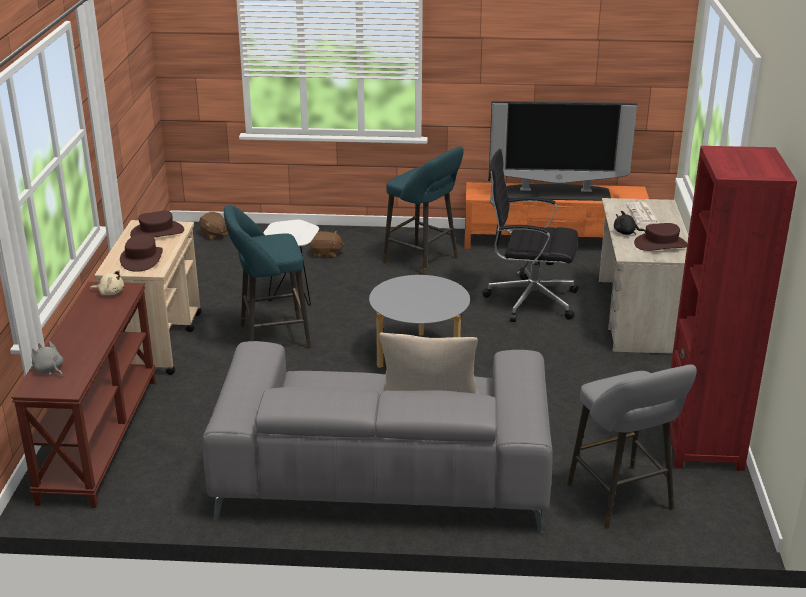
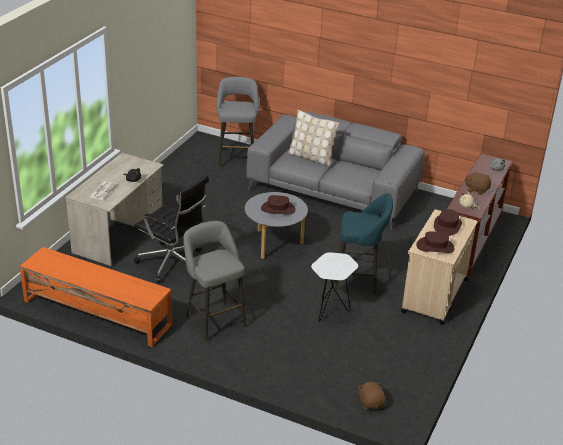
camera: 160 degrees left, 5 degrees up
(326, 254) = (284, 349): brown plush toy -> brown plush toy (477, 190)
(424, 261) = (214, 319): turquoise stool -> grey stool
(556, 193) = (95, 276): television -> none
(660, 244) = (124, 168): brown hat -> brown hat (278, 209)
(703, 445) = (176, 166): red bookcase -> none

